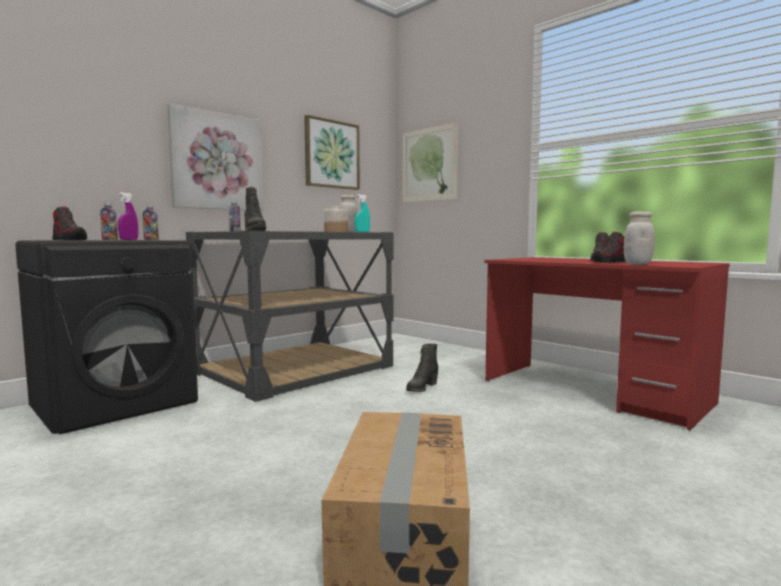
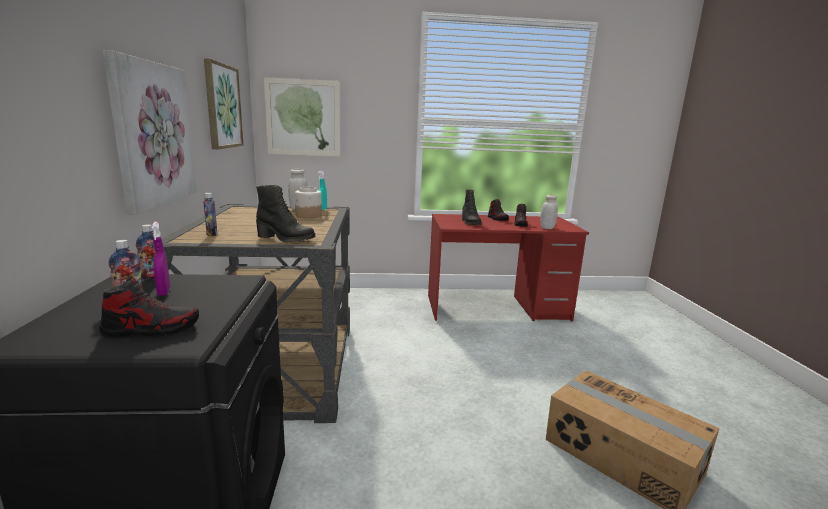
camera: 50 degrees left, 10 degrees up
(421, 388) = (415, 345): black boot -> black boot (470, 223)

